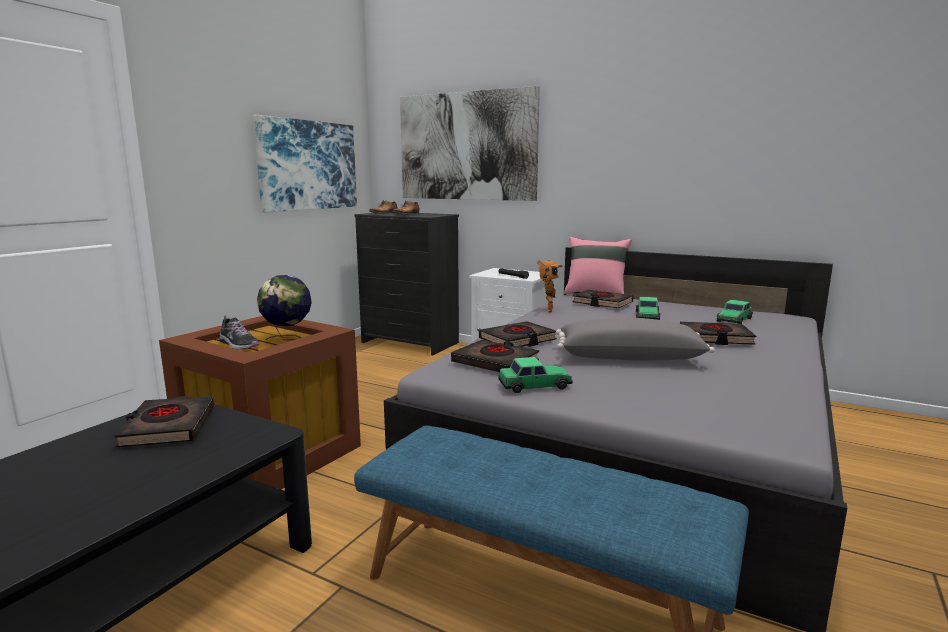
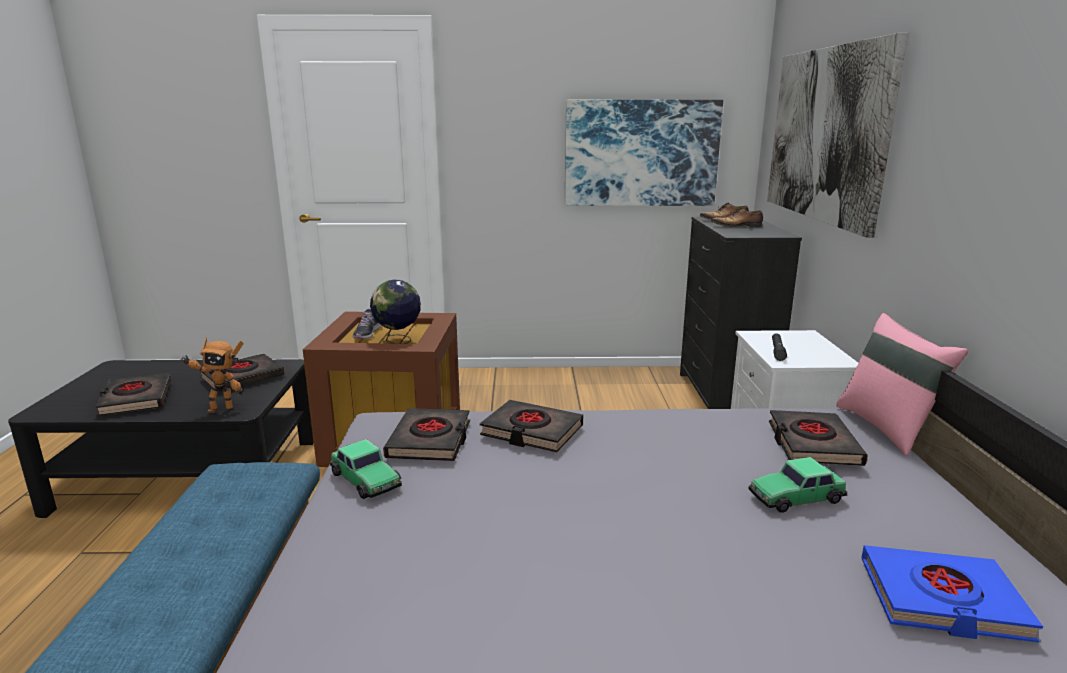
camera: 60 degrees right, 5 degrees up
(547, 310) = (705, 417): toy robot -> toy robot (220, 409)
(629, 357) = (536, 520): grey pillow -> none
(715, 338) = (743, 588): black book -> black book (135, 399)
(734, 320) = (941, 600): toy car -> blue book

